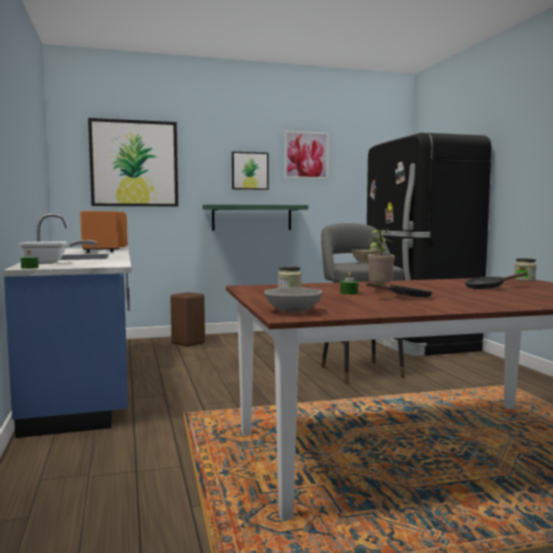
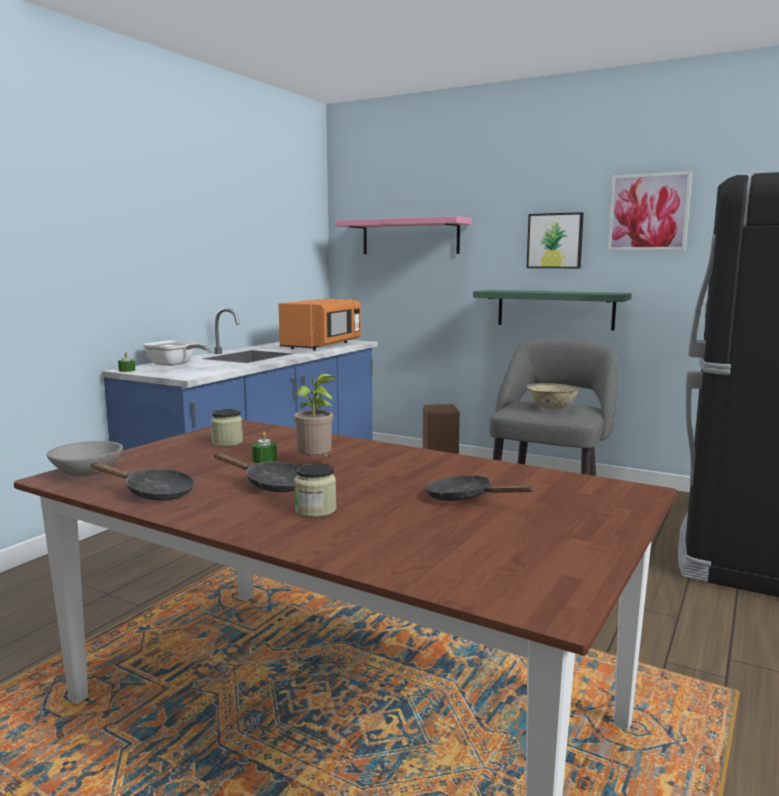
camera: 45 degrees right, 5 degrees up
(134, 163) = (410, 237): picture -> pink shelf
(377, 308) = (153, 493): none -> black frying pan
(524, 279) = (633, 498): jar -> jar (315, 510)

